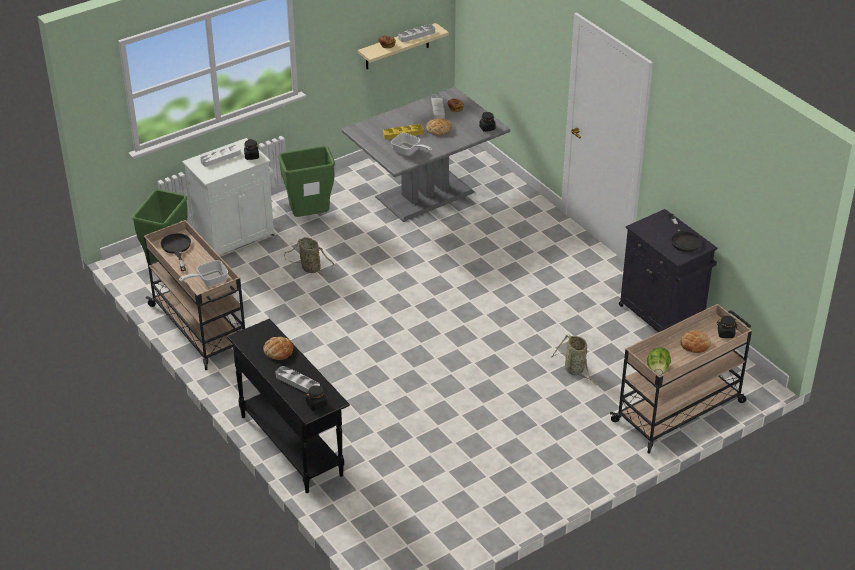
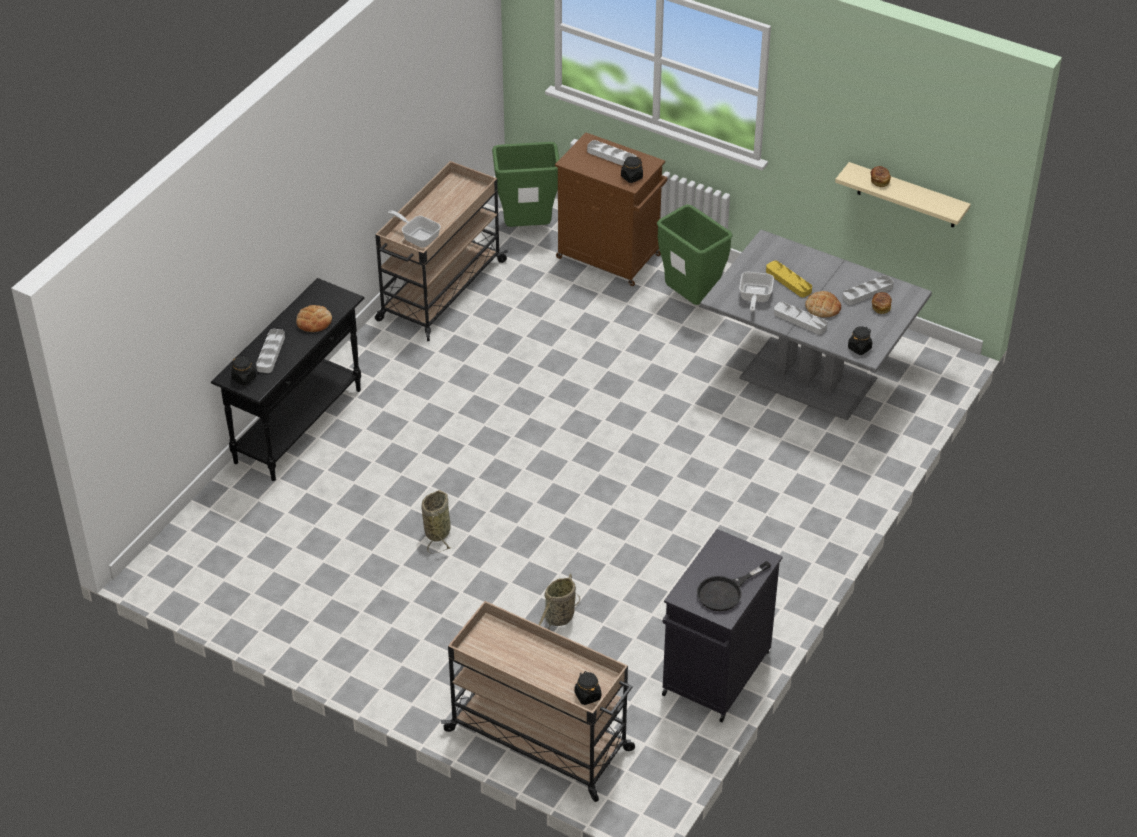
camera: 65 degrees right, 5 degrees up
(177, 249) = (457, 195): black frying pan -> none
(235, 238) = (610, 257): white cabinet -> brown cabinet
(309, 268) = (597, 333): basket -> basket (438, 531)
(416, 35) = (925, 197): grey tray -> grey tray (800, 320)
(657, 370) = (477, 647): lettuce -> none
(695, 344) = (548, 670): bread -> none

